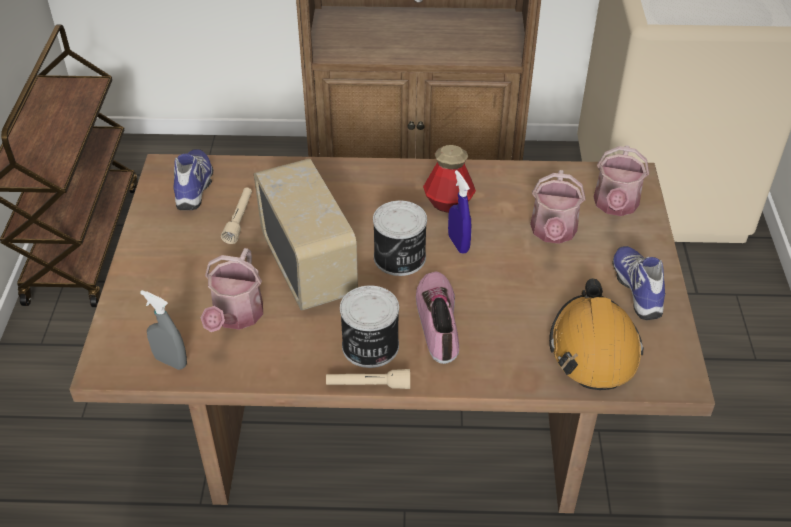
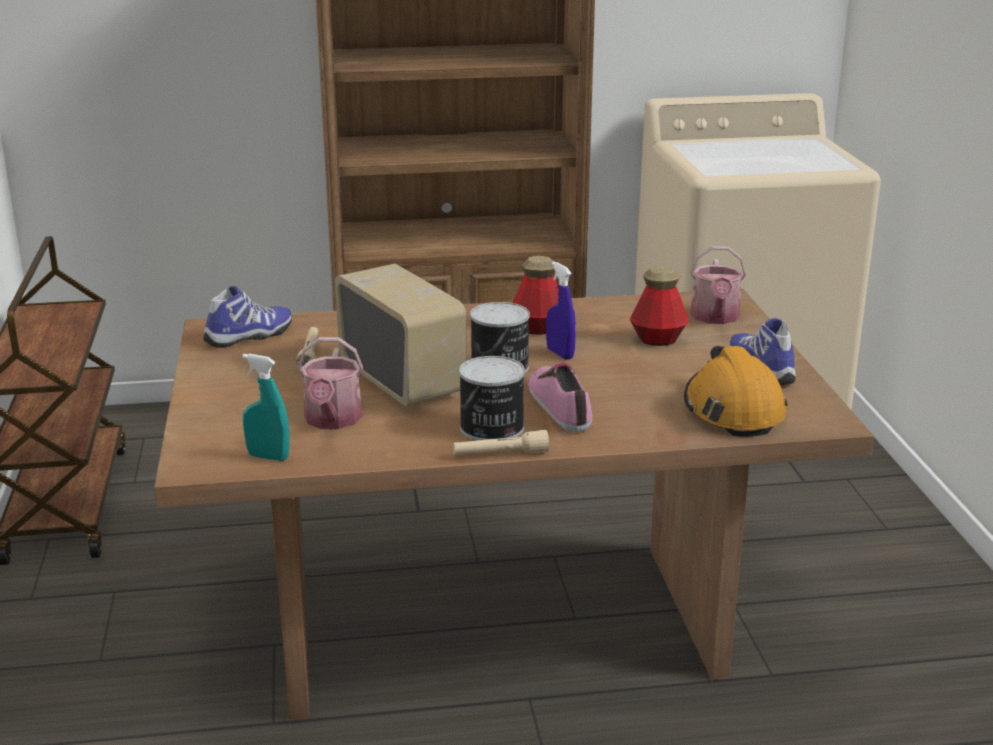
camera: 10 degrees left, 20 degrees down
(170, 361) = (268, 457): grey spray bottle -> turquoise spray bottle
(195, 186) = (250, 337): shoe -> shoe turned 60 degrees clockwise
(553, 233) = (658, 339): watering can -> bottle

